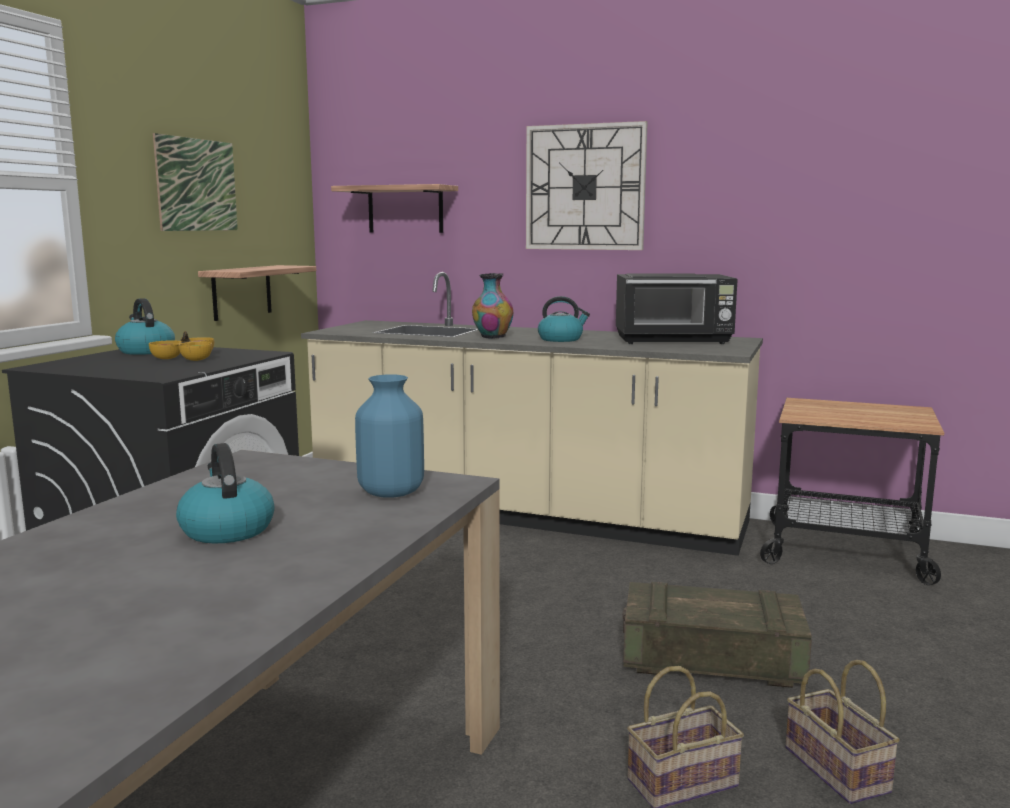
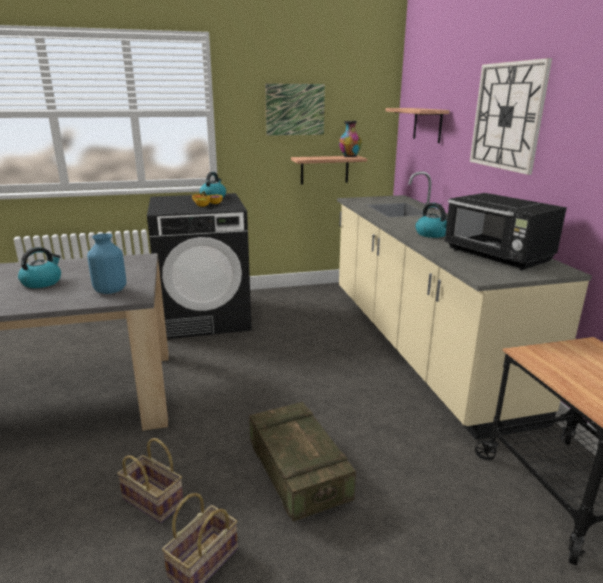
camera: 55 degrees right, 10 degrees up
(492, 337) = (403, 222): vase -> vase (349, 156)

